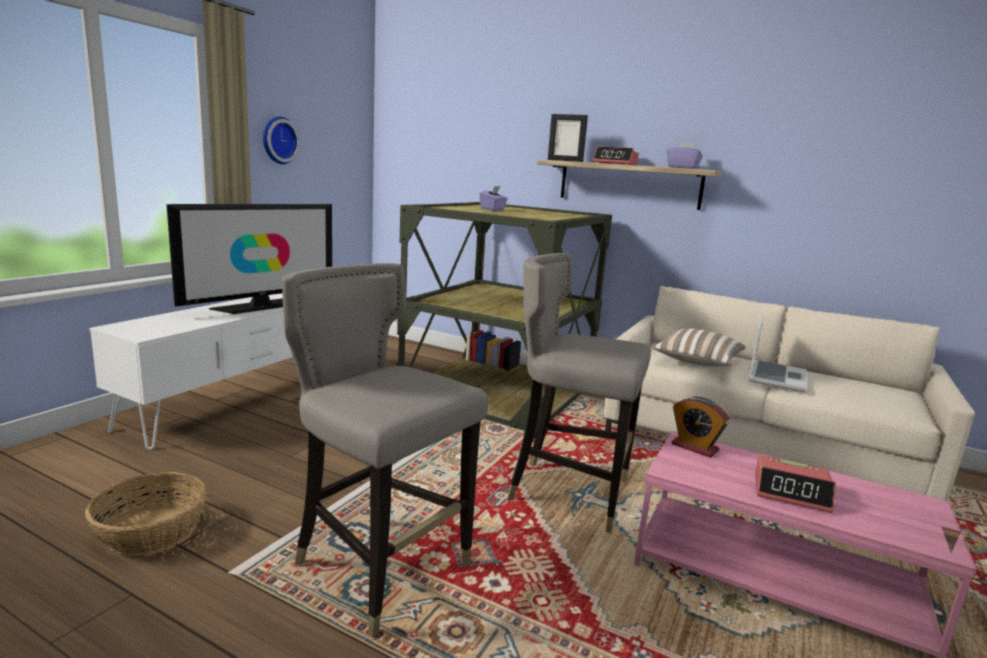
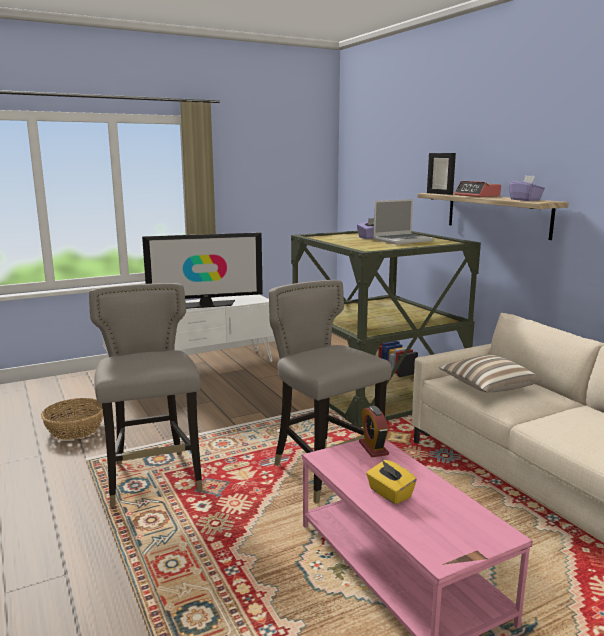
camera: 35 degrees right, 0 degrees up
(278, 140) = (244, 185): wall clock -> none
(775, 377) = (545, 412): laptop -> laptop (403, 240)
(791, 492) = (389, 493): alarm clock -> yellow tissue box

